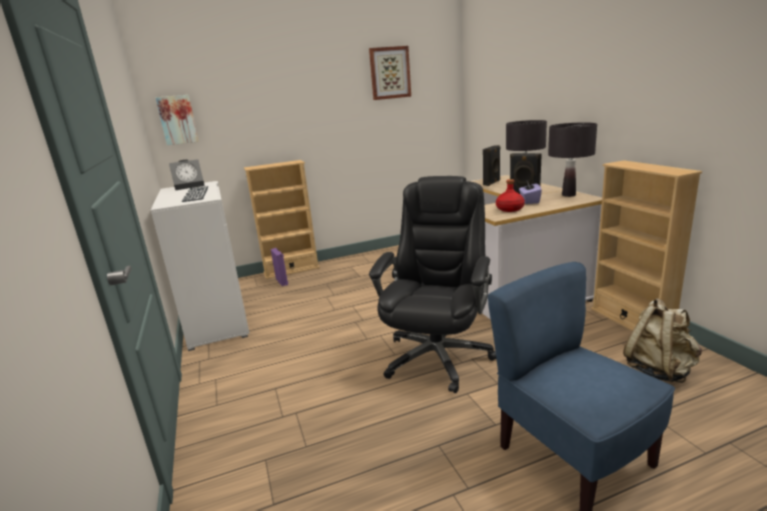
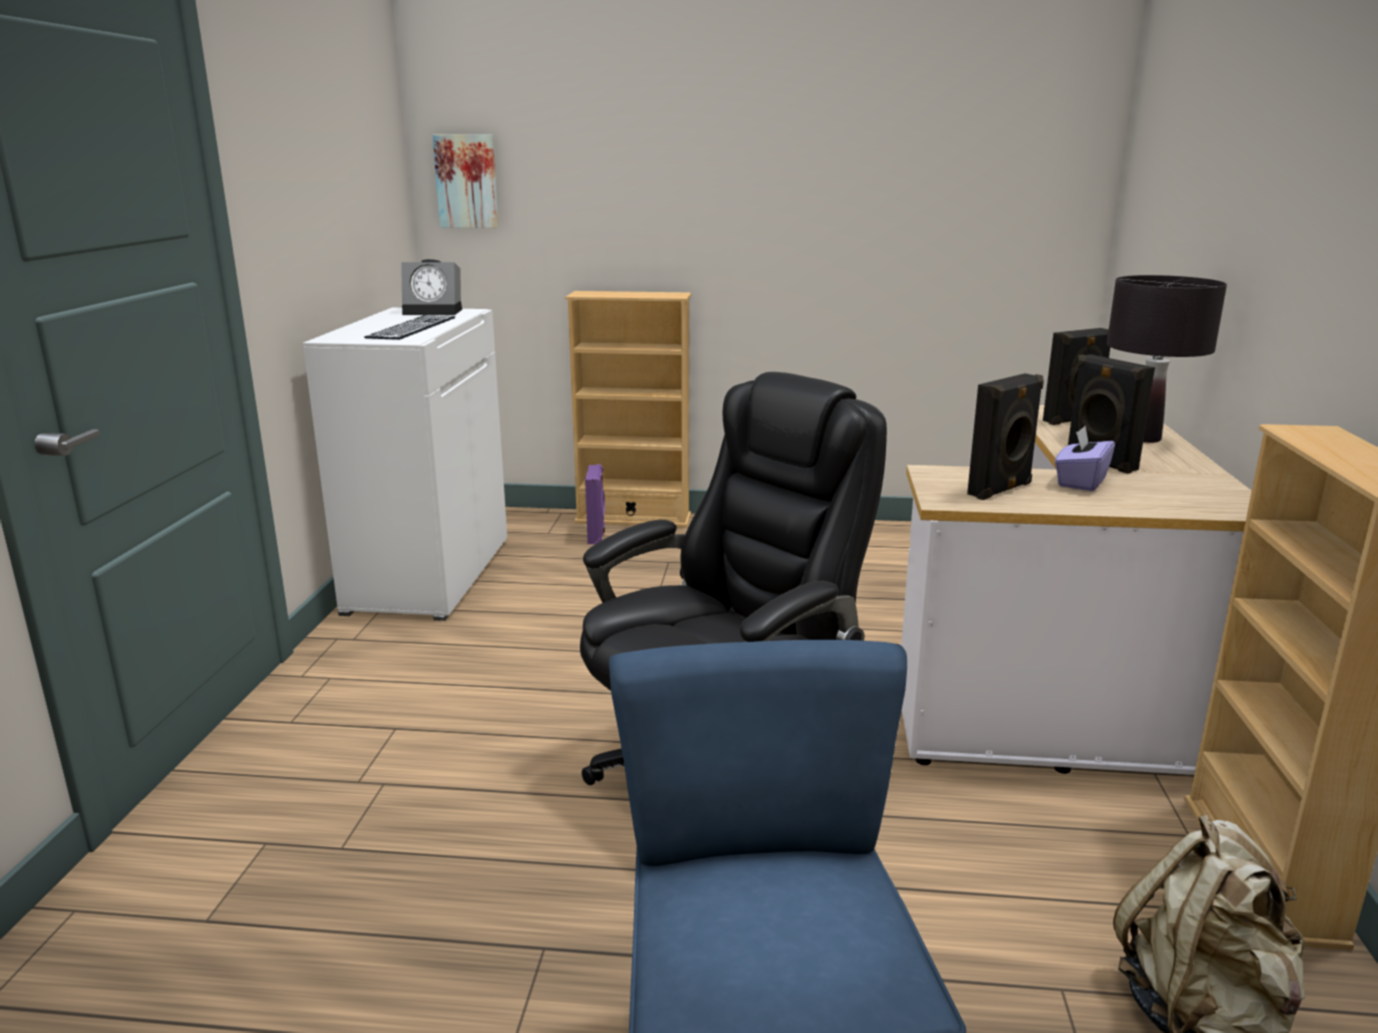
camera: 25 degrees right, 0 degrees up
(390, 73) = (927, 123): picture -> none
(509, 209) = (1001, 490): red bottle -> black speaker
(568, 195) = (1203, 489): black table lamp -> none

